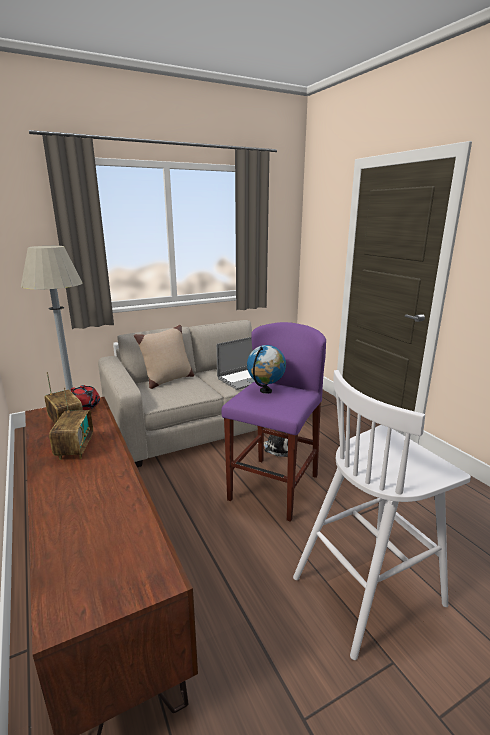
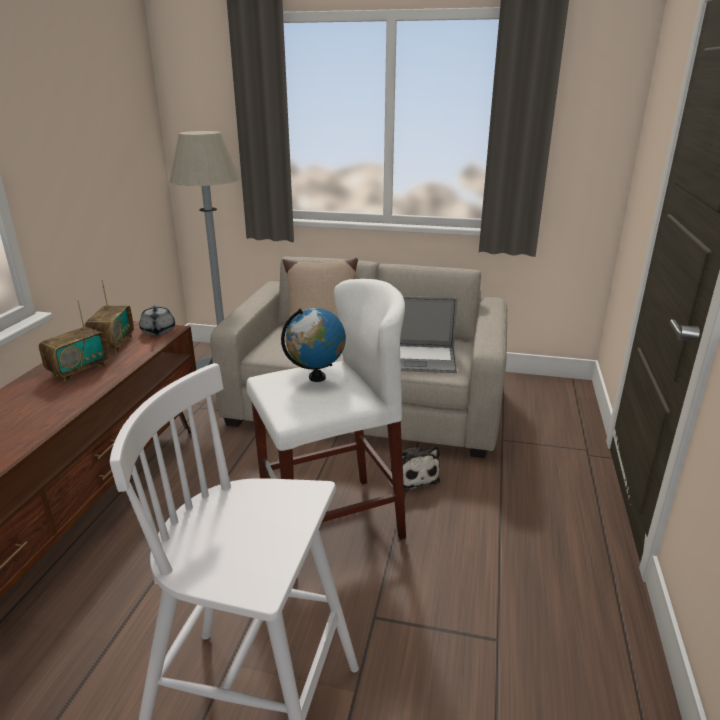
camera: 40 degrees right, 5 degrees up
(86, 406) = (158, 331): red teapot -> grey teapot
(273, 487) = (331, 522): purple stool -> white stool

